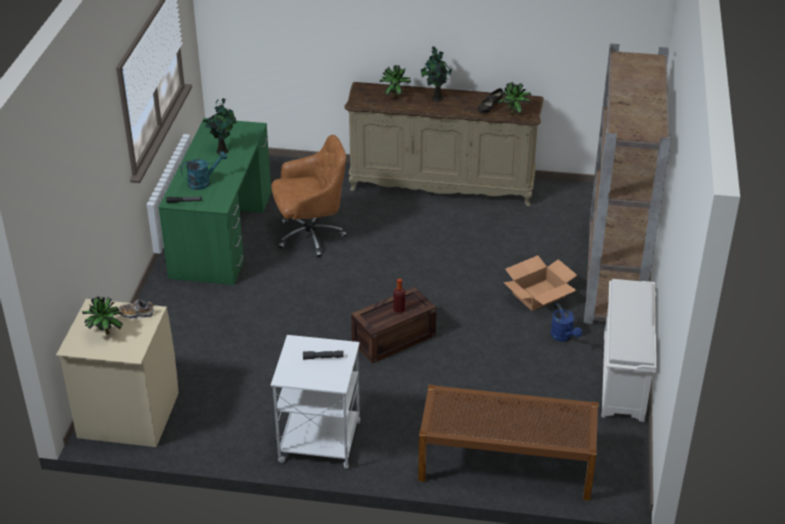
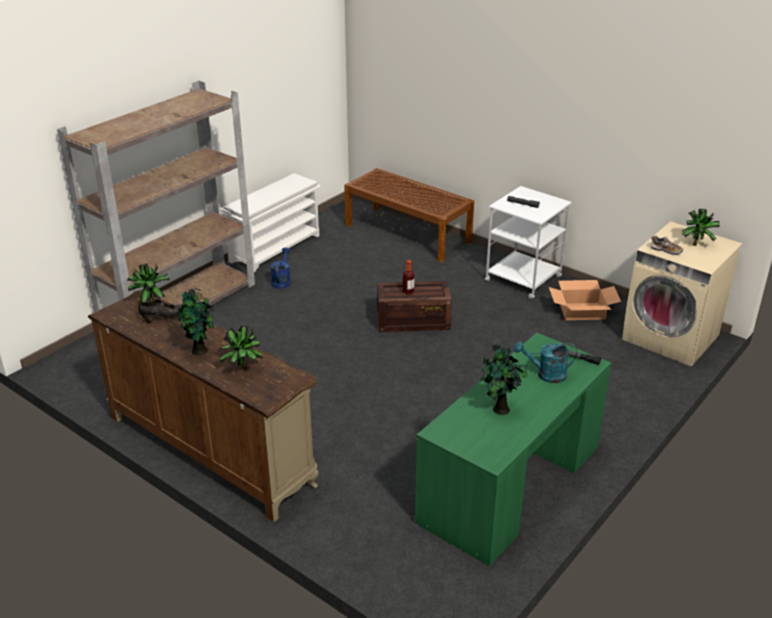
camera: 150 degrees left, 5 degrees down
(310, 236) = (411, 441): brown office chair -> none
(539, 295) = (260, 313): cardboard box -> cardboard box (582, 311)

